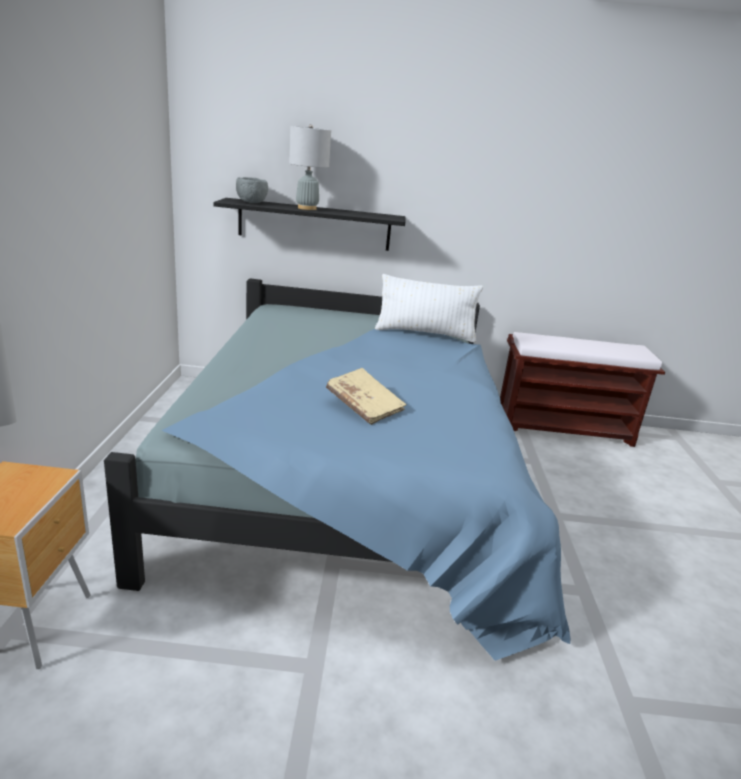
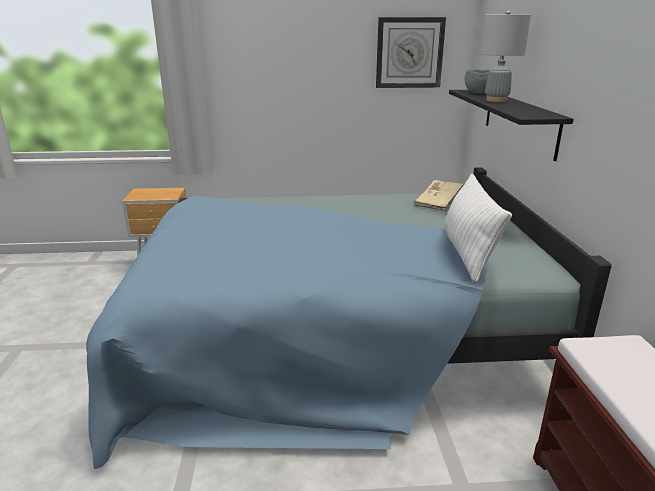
camera: 85 degrees right, 0 degrees up
(140, 159) = (409, 53): none -> wall clock
(364, 406) = (242, 236): beige book -> beige book (438, 203)

